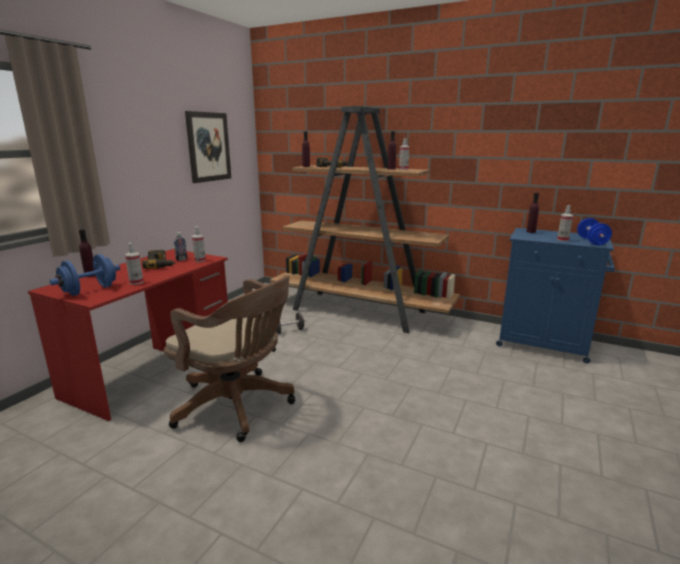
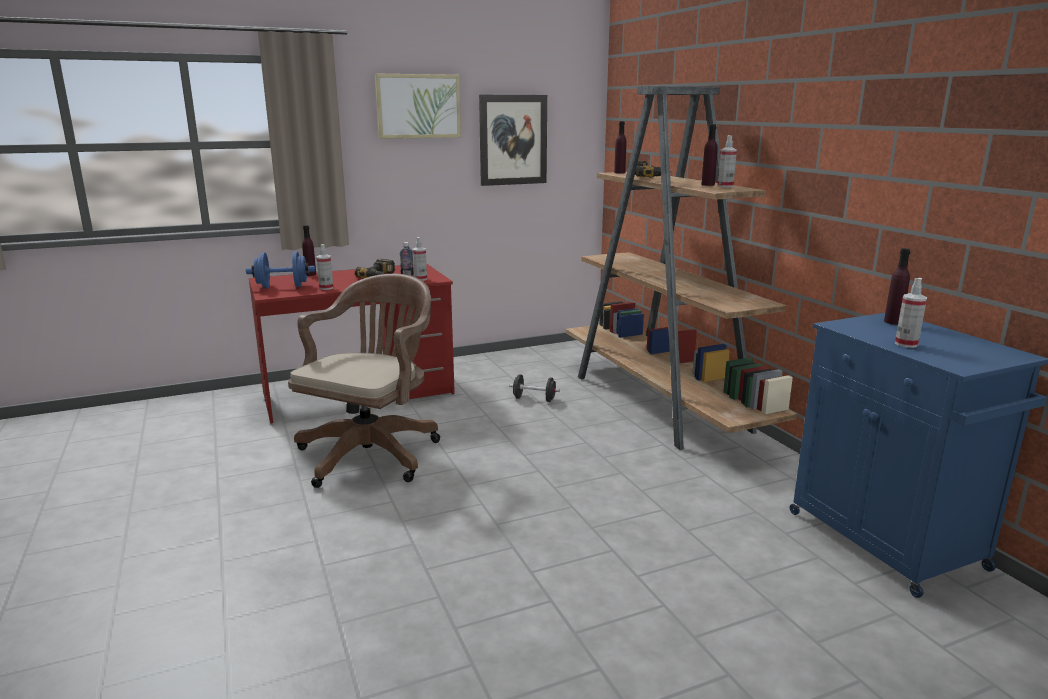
camera: 40 degrees right, 0 degrees up
(145, 119) = (418, 106): none -> picture
(238, 406) = (373, 452): brown office chair -> brown office chair turned 135 degrees counterclockwise
(591, 241) = (961, 358): blue dumbbell -> none

